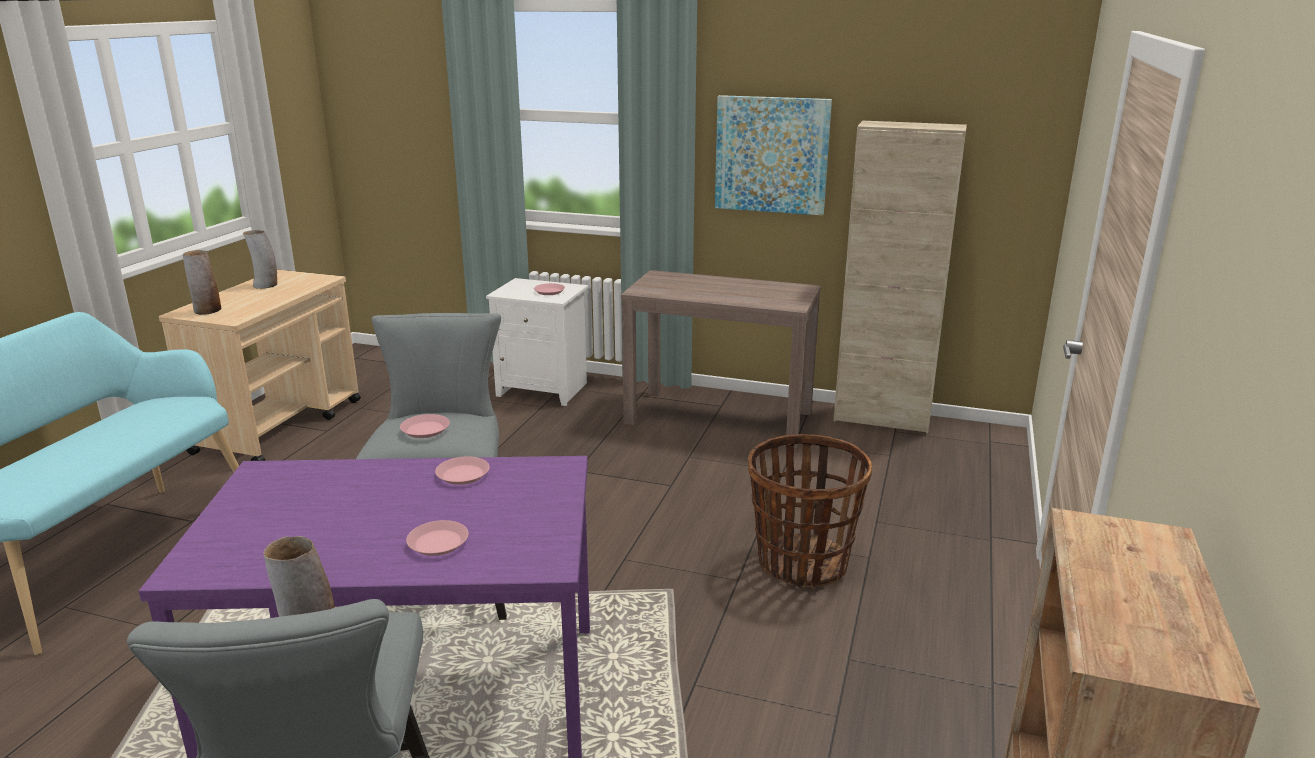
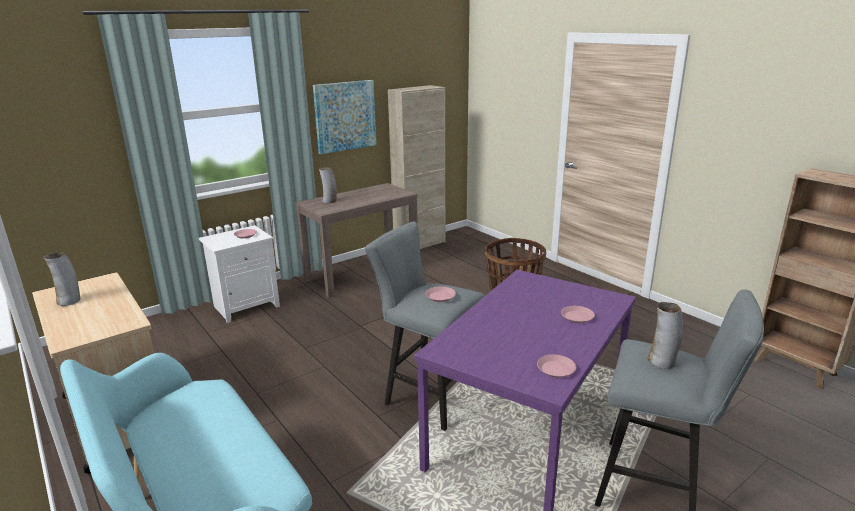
camera: 55 degrees left, 0 degrees up
(207, 311) = (86, 331): vase -> vase (329, 201)
(463, 475) = (508, 298): pink plate -> pink plate (556, 369)

